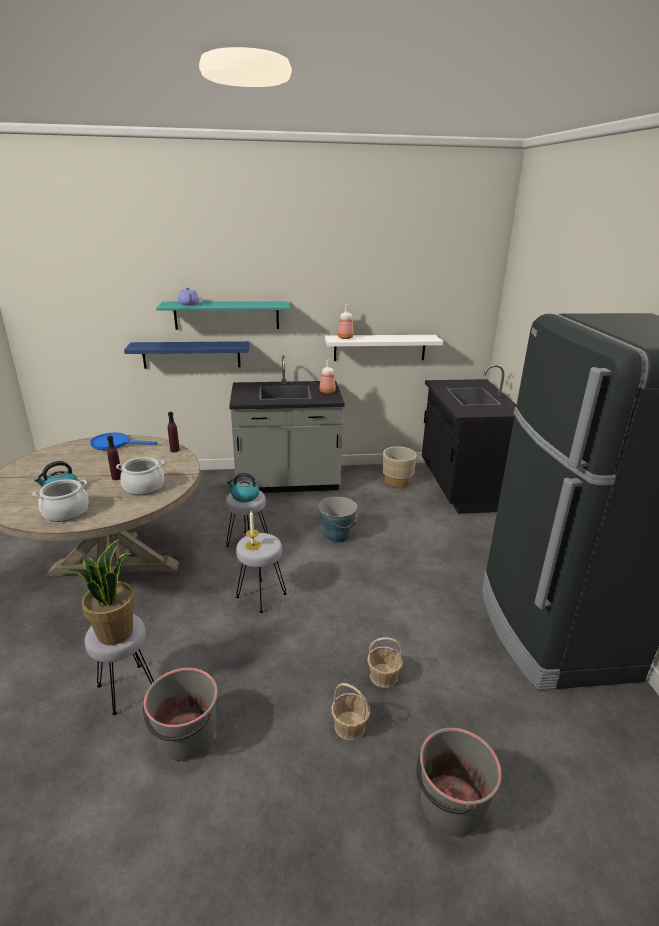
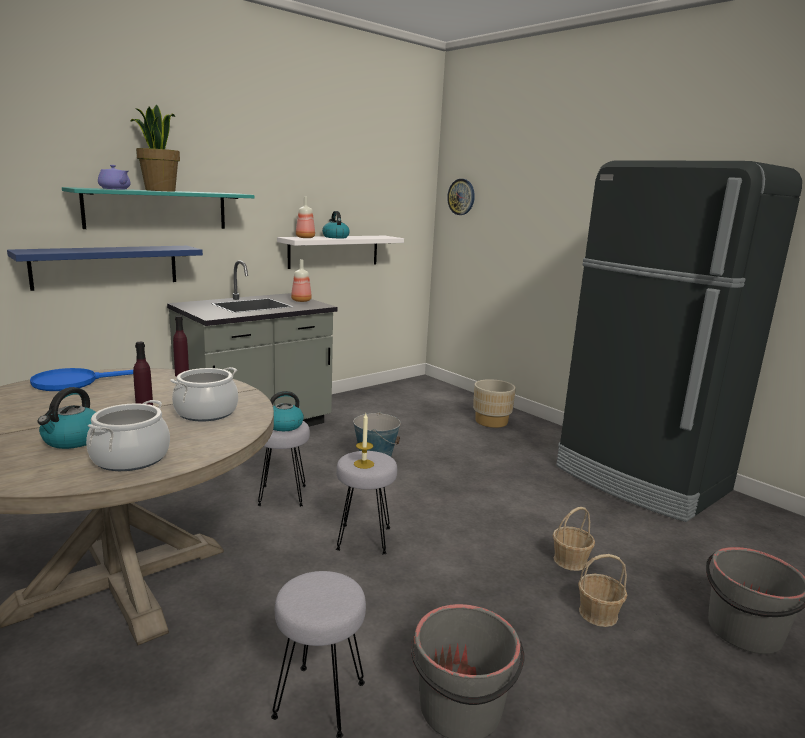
camera: 35 degrees left, 10 degrees down
(115, 632) = (327, 596): potted plant -> potted plant (160, 190)
(375, 337) = (335, 237): none -> kettle
(397, 481) = (375, 403): beige planter -> beige planter (491, 421)
(460, 486) = (437, 396): black counter -> none
(514, 302) = (461, 197): none -> wall clock

